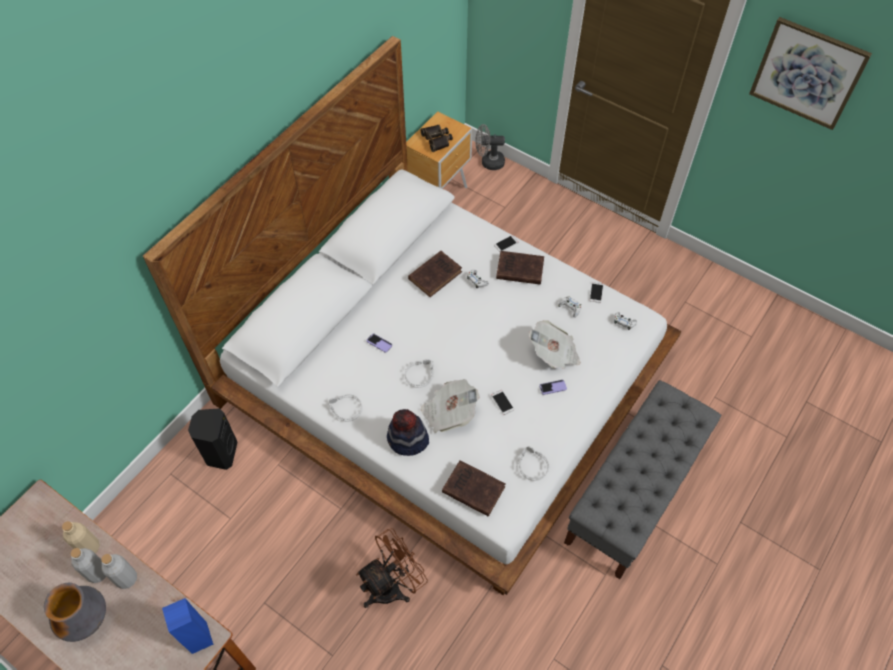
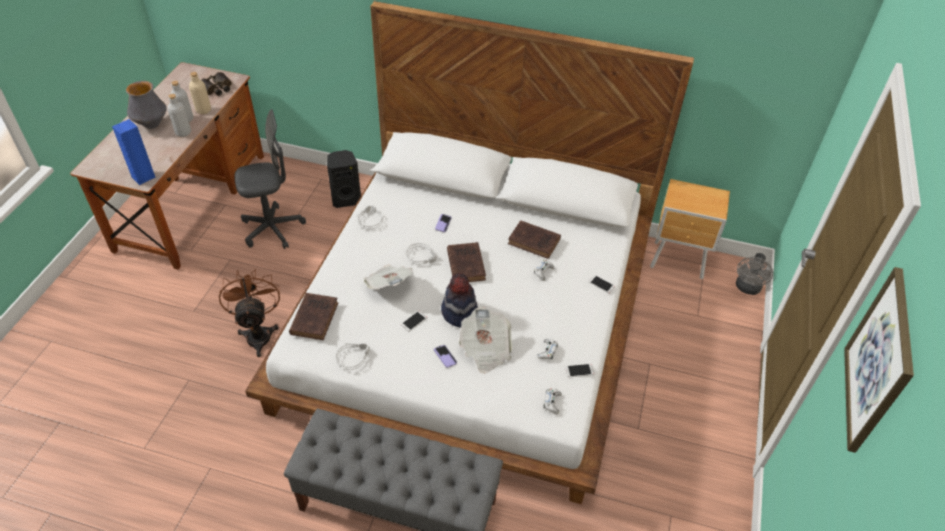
camera: 70 degrees right, 10 degrees down
(233, 545) = (272, 229): none -> grey office chair
(392, 585) = (258, 333): brown fan -> brown fan turned 135 degrees counterclockwise
(407, 440) = (352, 264): hat -> hat (459, 312)
(437, 140) = (692, 199): binoculars -> binoculars (217, 88)
(488, 162) = (747, 288): grey fan -> grey fan turned 135 degrees counterclockwise
(518, 269) = (573, 300): brown book -> brown book (465, 264)

